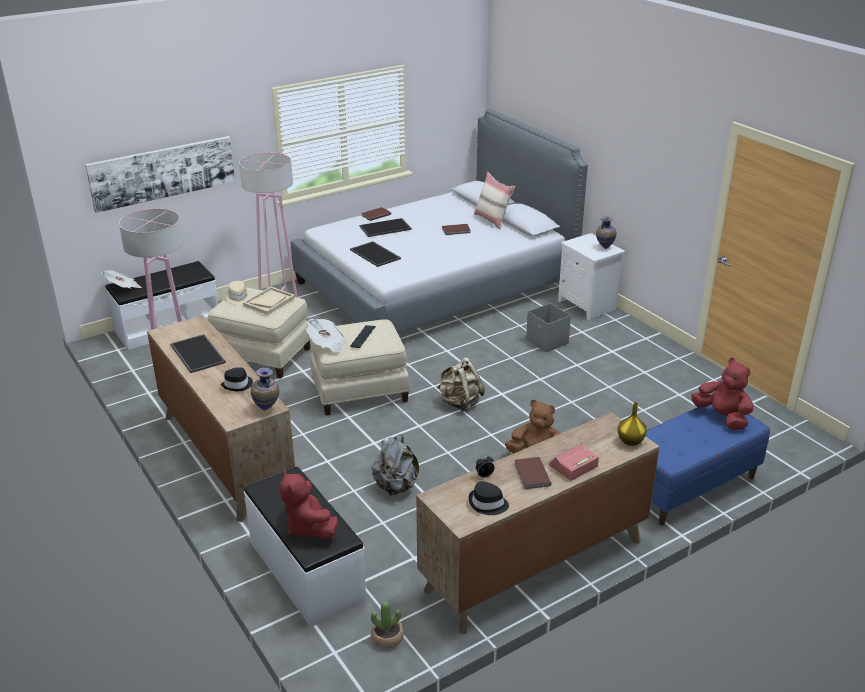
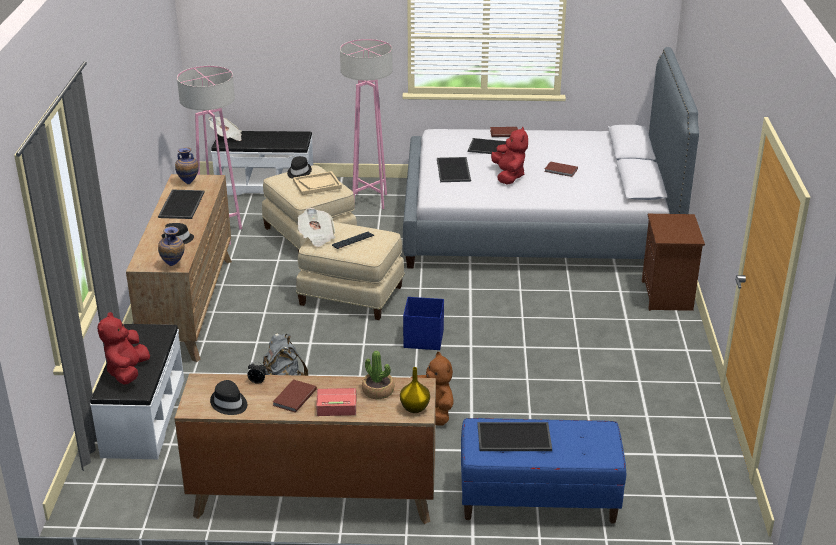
camera: 35 degrees right, 0 degrees up
(162, 173) = (285, 38): picture -> none
(238, 297) = (298, 172): beige hat -> black hat
(387, 637) = (141, 492): potted plant -> potted plant (378, 391)
(460, 403) = (423, 339): beige backpack -> blue storage box
(493, 220) = (612, 171): beige pillow -> none
(547, 342) = (577, 316): grey storage box -> none
(588, 305) = (668, 296): white nightstand -> brown nightstand
(604, 247) = (686, 233): vase -> vase (188, 182)
(676, 439) = (513, 438): none -> tray
(722, 417) = (589, 439): red plush toy -> red plush toy (508, 176)

